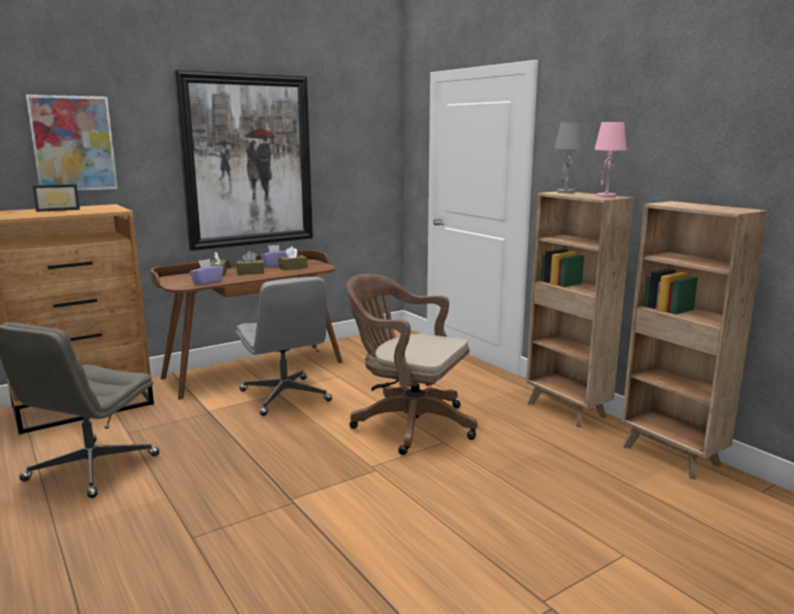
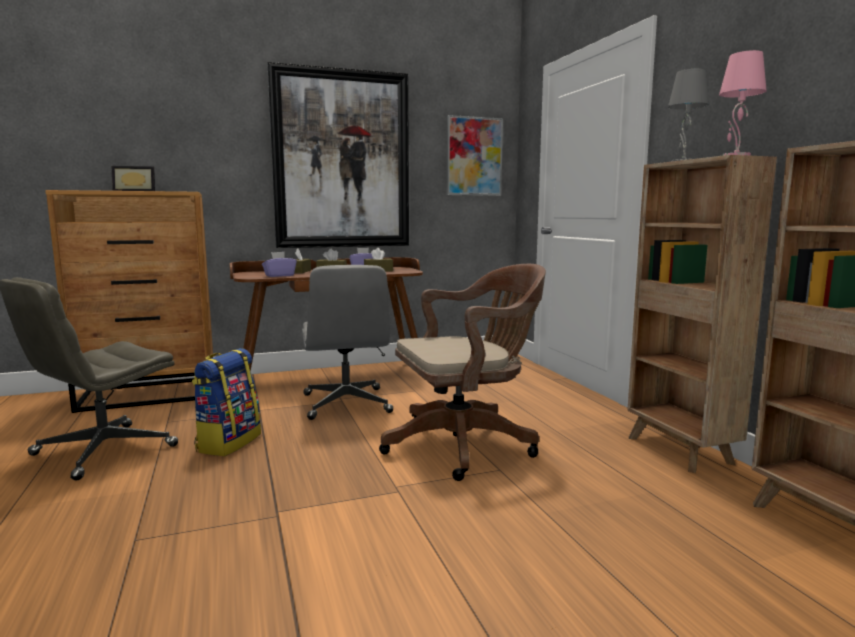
camera: 15 degrees right, 5 degrees down
(73, 144) = (163, 132): picture -> picture (474, 156)
(204, 446) = (228, 442): none -> backpack
(408, 424) = (466, 444): brown office chair -> brown office chair turned 120 degrees clockwise

